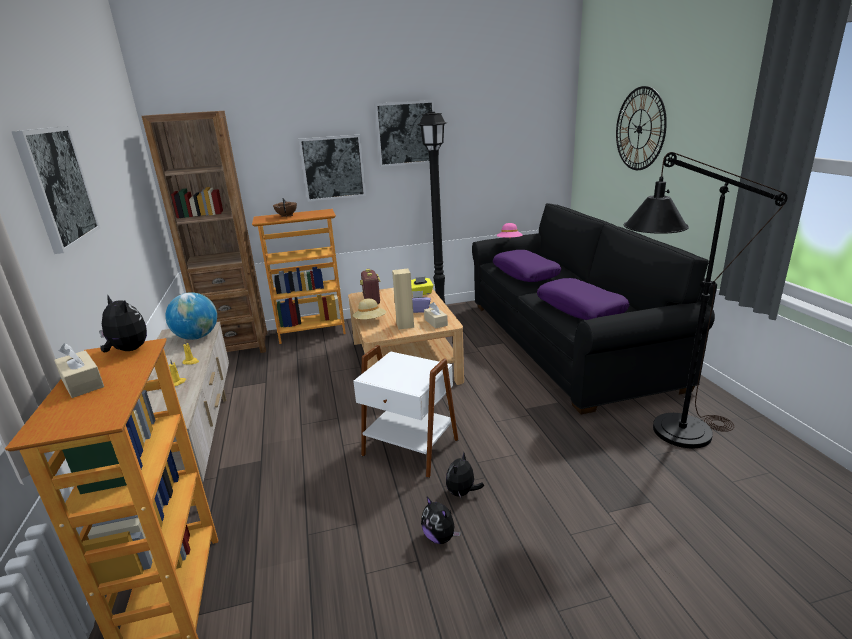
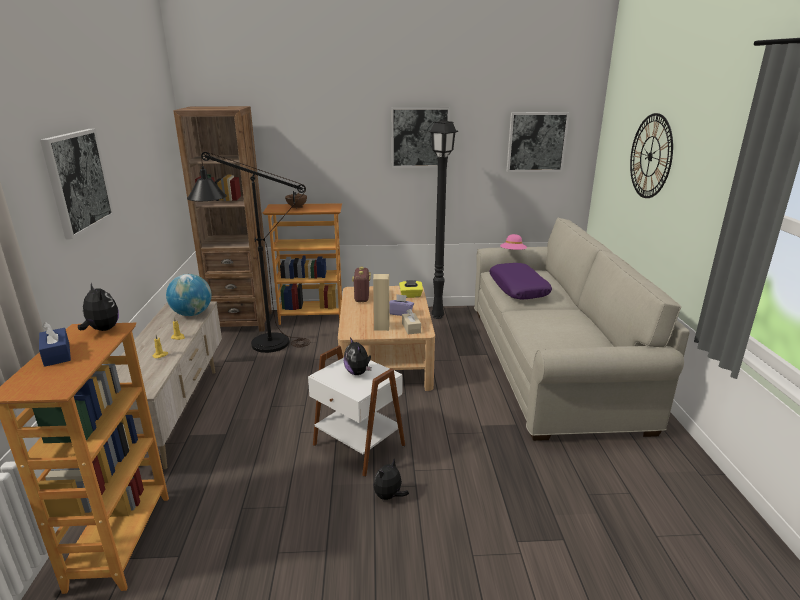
camera: 10 degrees right, 0 degrees up
(82, 383) = (57, 354): beige tissue box -> blue tissue box
(333, 167) = (346, 165): picture -> picture (536, 142)
(370, 321) = (352, 318): beige hat -> none
(440, 537) = (353, 533): plush toy -> plush toy (358, 373)
(566, 342) = (550, 363): black sofa -> beige sofa
(580, 308) = (554, 334): purple pillow -> none
(667, 434) = (612, 476): black floor lamp -> black floor lamp (259, 344)

